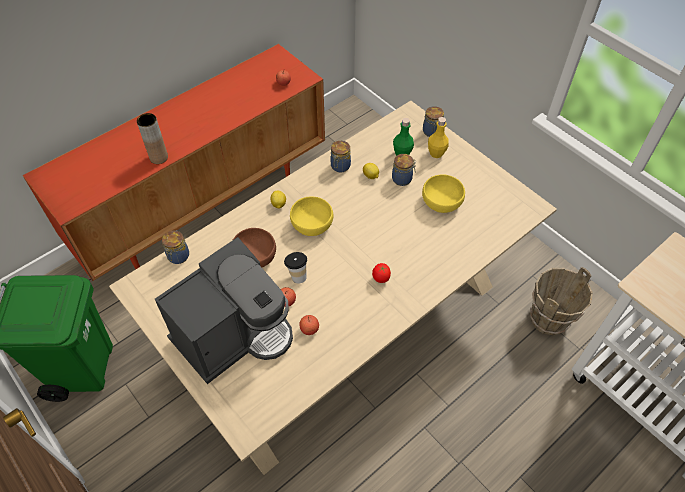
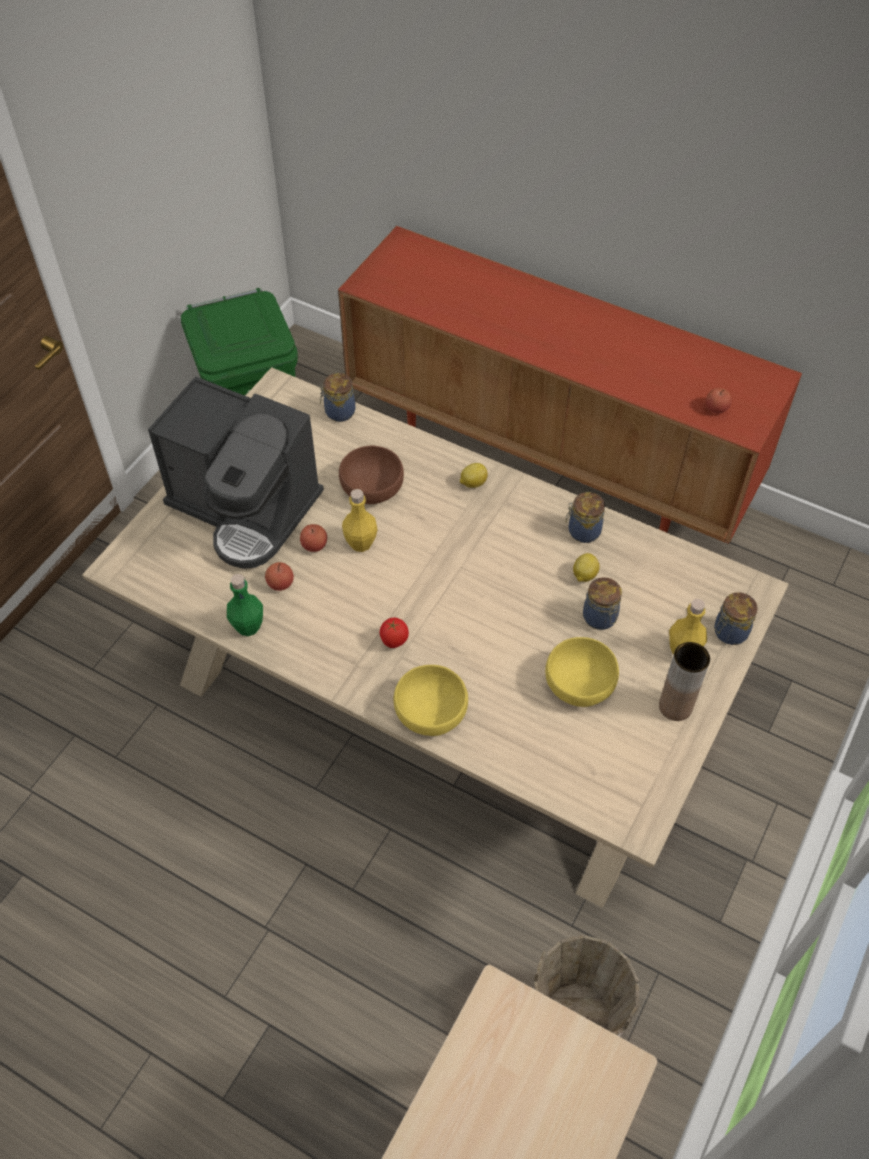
camera: 70 degrees right, 0 degrees up
(159, 157) = (489, 331): brown vase -> brown vase (675, 706)
(297, 275) = (361, 543): cup -> yellow bottle
(311, 225) = (454, 532): yellow bowl -> yellow bowl (429, 712)
(402, 154) = (654, 604): green bottle -> green bottle (248, 626)

